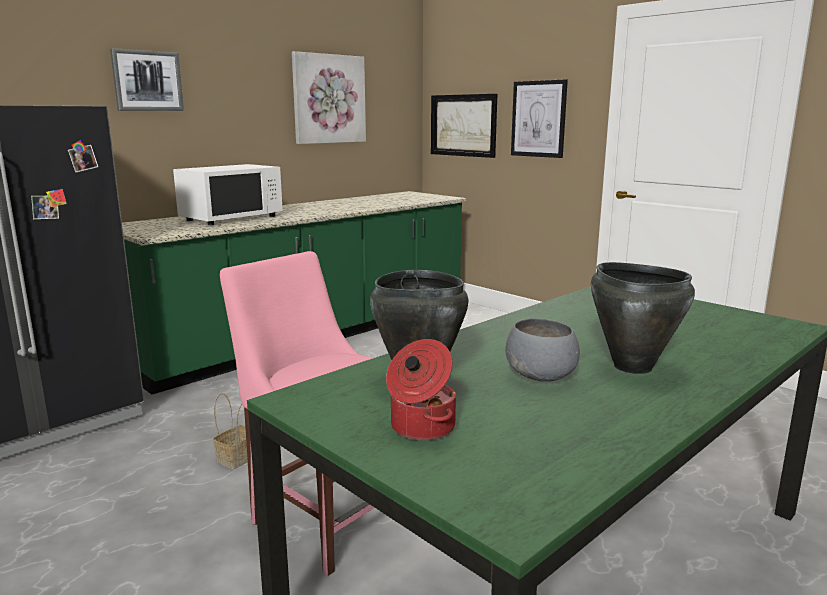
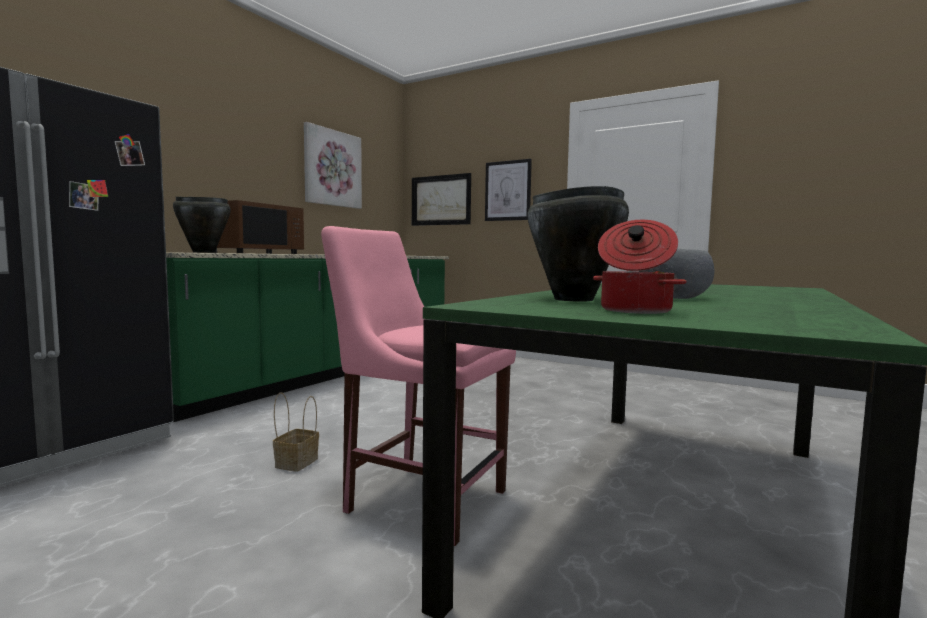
camera: 15 degrees left, 10 degrees down
(147, 81) = (175, 121): picture -> none
(231, 218) = (255, 253): white microwave -> brown microwave
(632, 366) = (734, 295): black cooking pot -> black cooking pot (203, 252)

